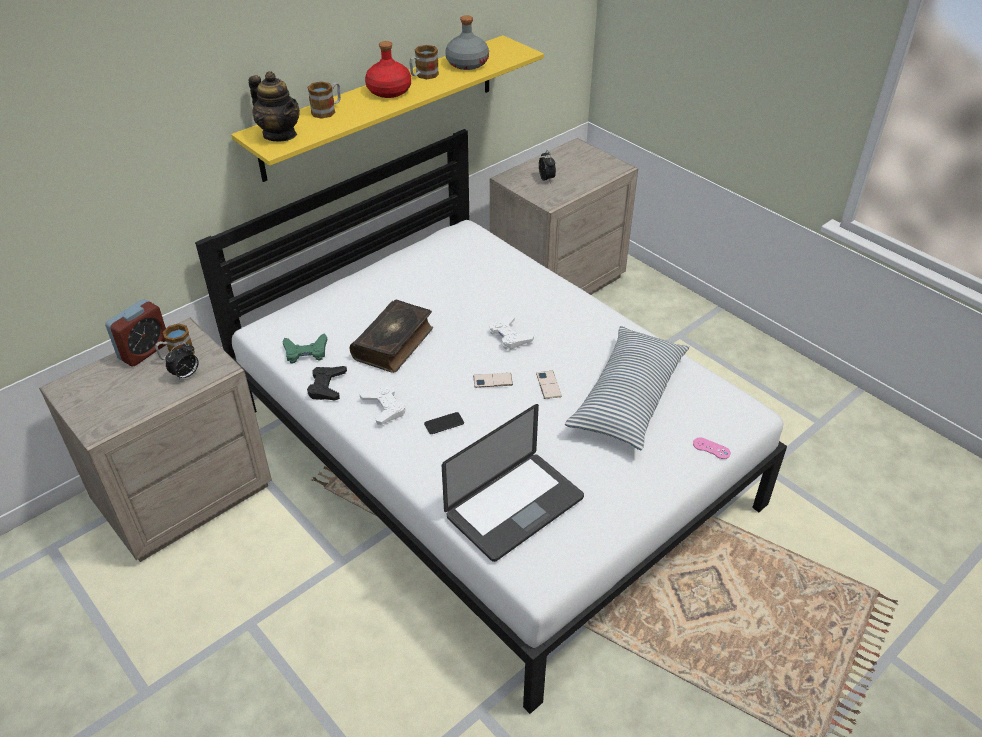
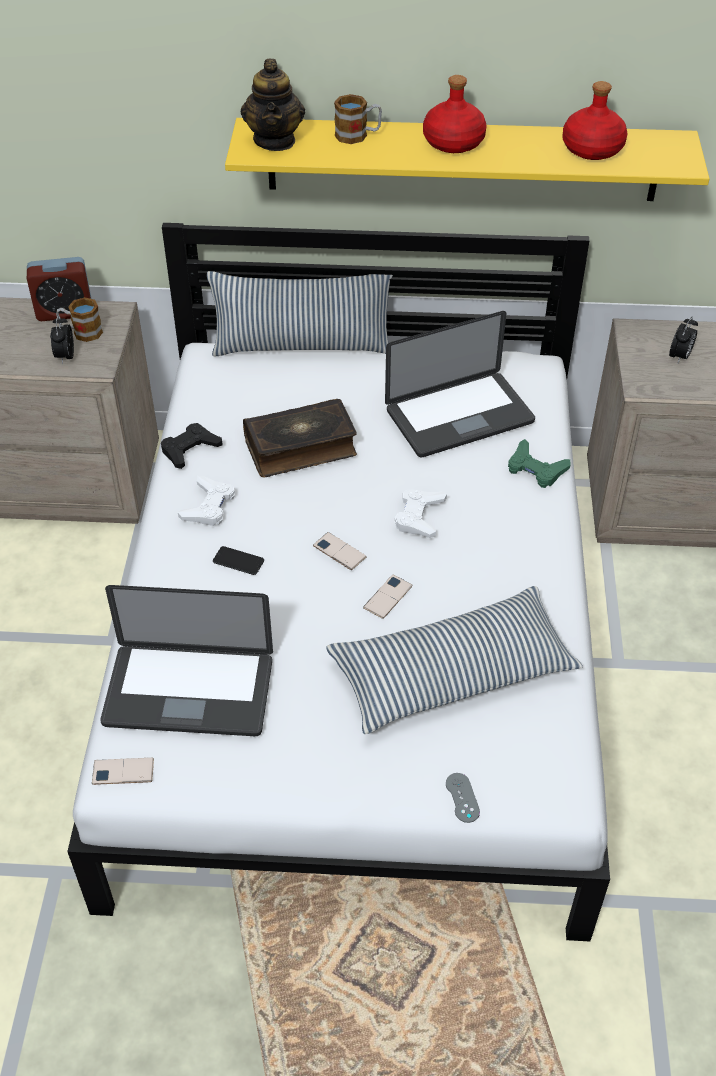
camera: 45 degrees right, 5 degrees up
(186, 375) = (65, 356): alarm clock -> alarm clock turned 90 degrees clockwise
(306, 352) = (215, 403): green game controller -> green game controller (535, 469)
(317, 292) = (302, 346): none -> pillow
(423, 76) = (518, 141): mug -> none
(461, 275) = (459, 416): none -> laptop
(467, 63) = (592, 148): grey bottle -> red bottle
(538, 575) = (123, 771): none -> phone
(711, 448) = (462, 797): pink game controller -> grey game controller

